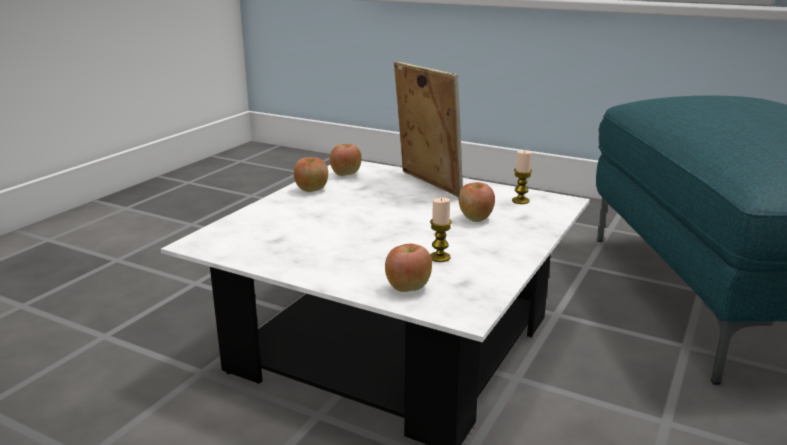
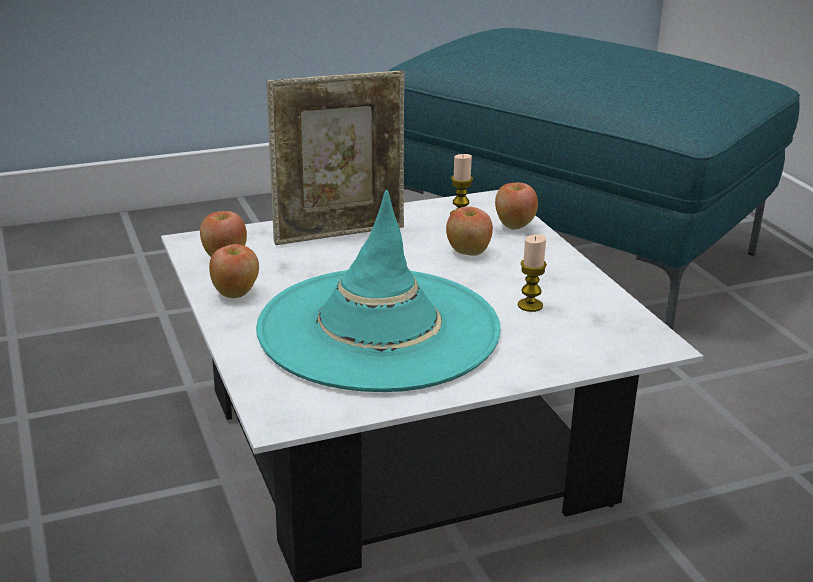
camera: 50 degrees left, 5 degrees up
(331, 230) = (378, 329): none -> turquoise hat
(408, 288) = (574, 347): apple -> apple (514, 225)
(426, 185) = (339, 233): picture frame -> picture frame turned 150 degrees clockwise

